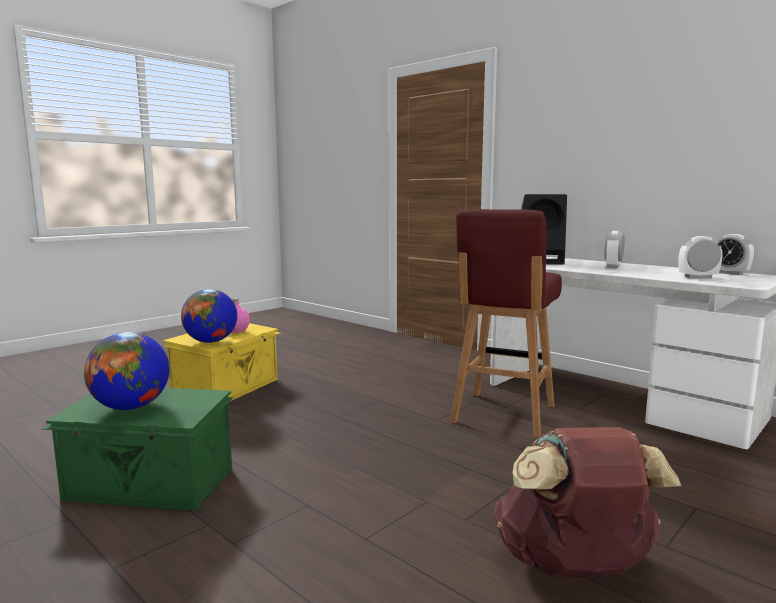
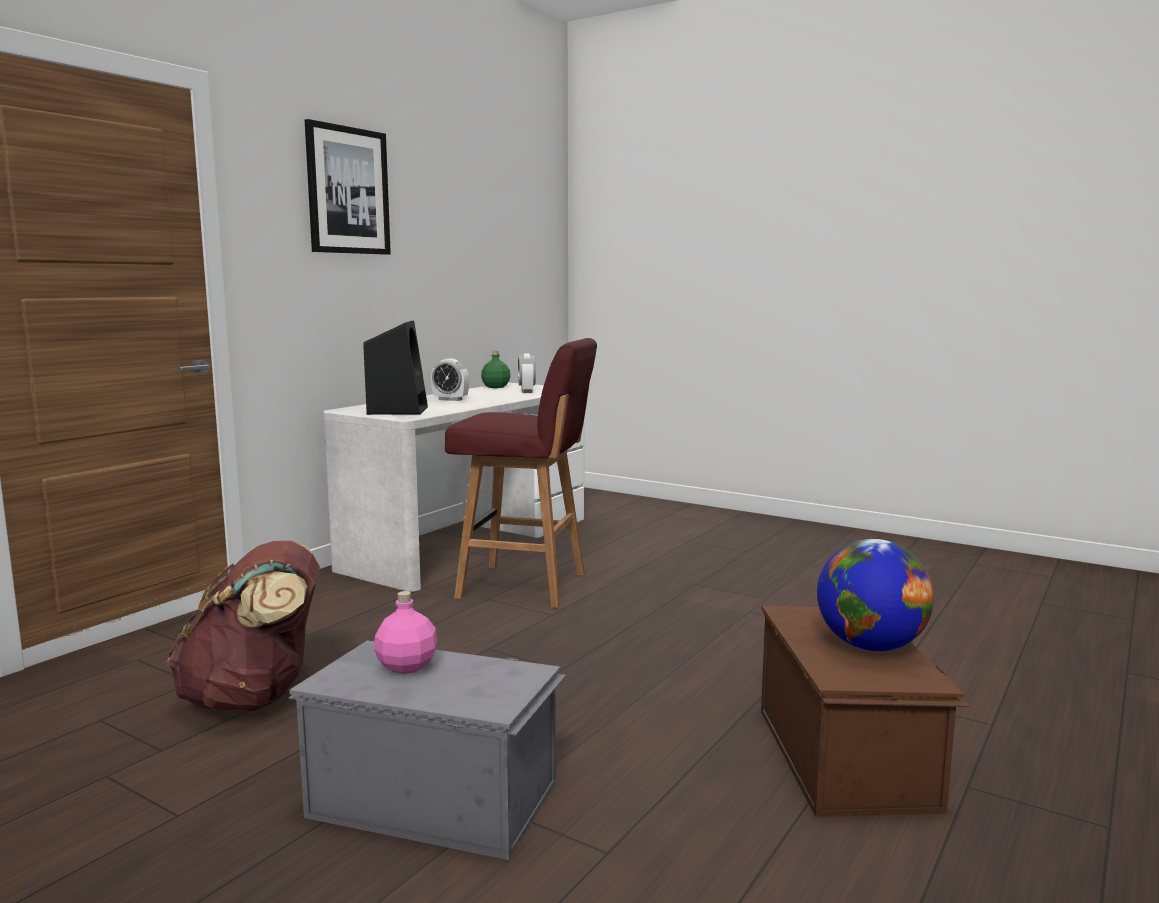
camera: 100 degrees left, 0 degrees up
(150, 484) = (846, 756): green storage box -> brown storage box
(211, 341) = (505, 673): globe -> none
(228, 388) = (434, 797): yellow storage box -> grey storage box
(574, 567) = (796, 572): brown backpack -> brown backpack (255, 697)
(590, 95) = (347, 191): none -> picture
(729, 273) = (496, 387): alarm clock -> green bottle

